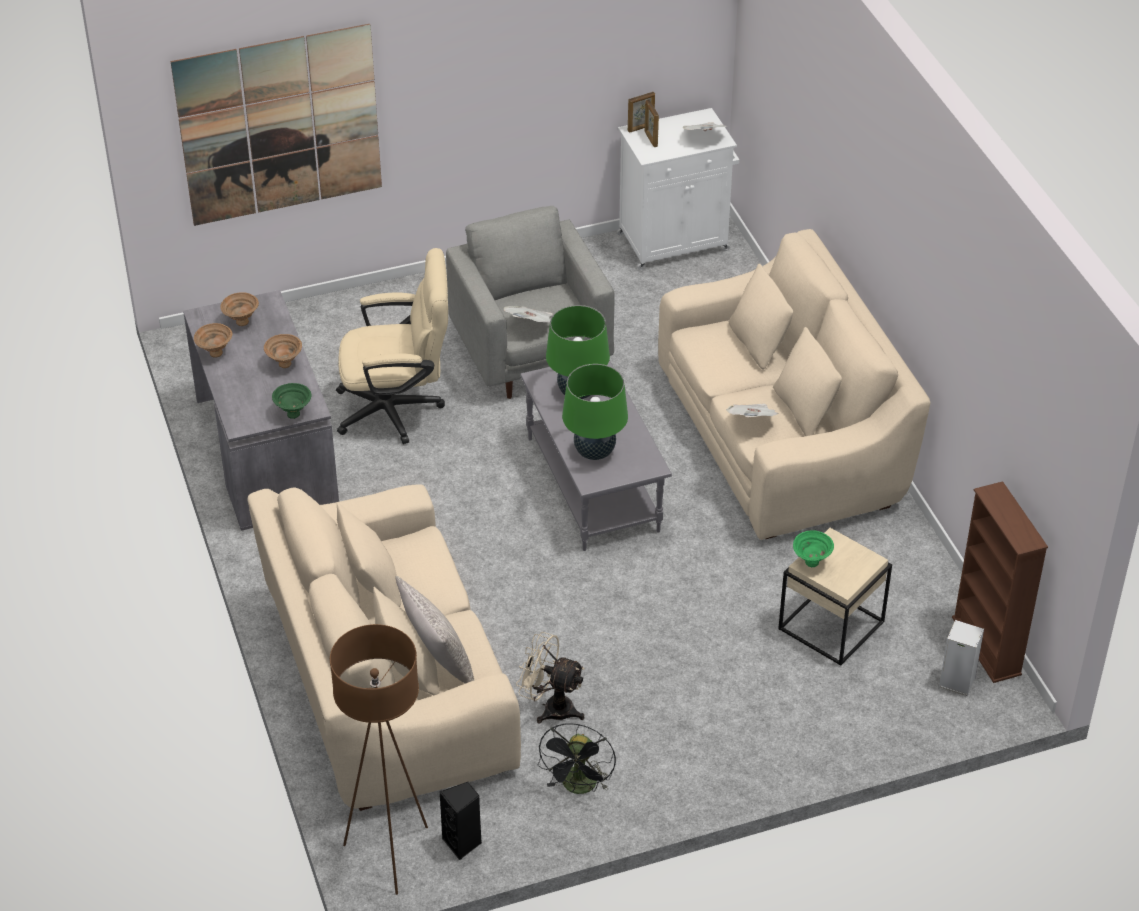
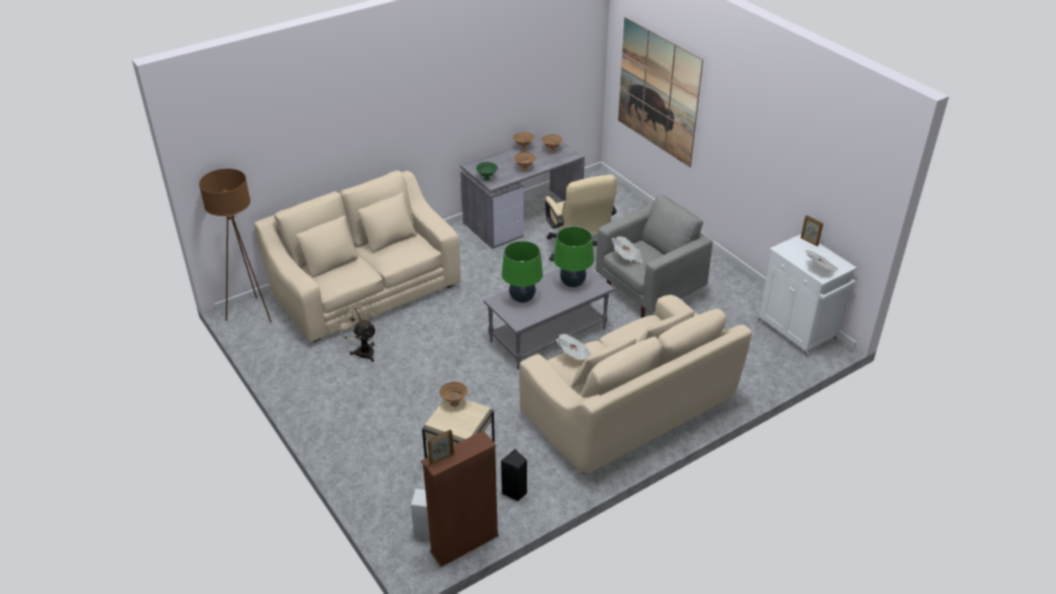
camera: 75 degrees right, 5 degrees down
(437, 660) = (338, 272): grey pillow -> none
(463, 843) = (261, 336): black speaker -> black speaker (515, 492)
(551, 707) = (363, 350): beige fan -> beige fan turned 45 degrees counterclockwise
(579, 787) = (305, 371): black fan -> none
(650, 139) = (800, 247): picture frame -> picture frame (441, 459)
(811, 563) = (453, 403): green bowl -> brown bowl

